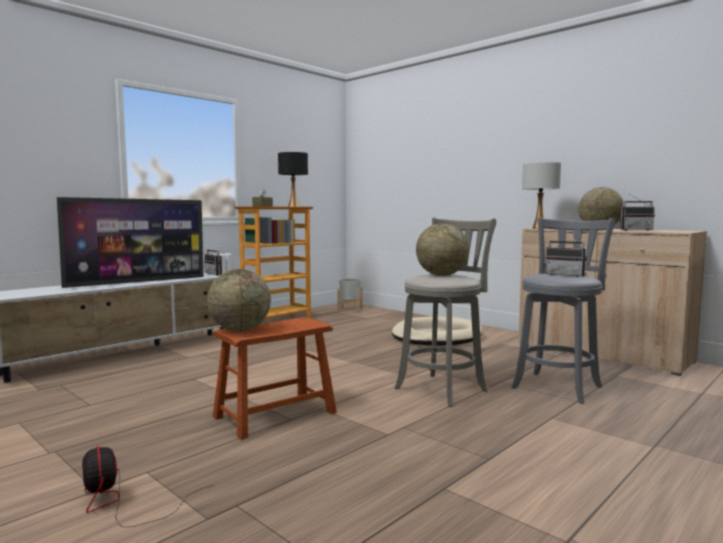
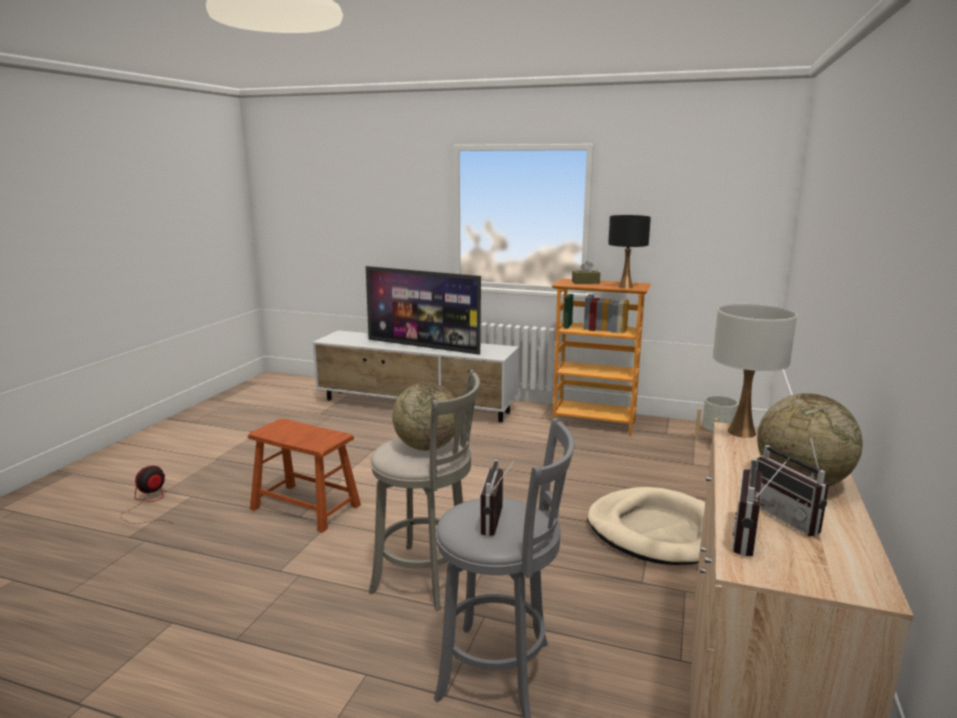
camera: 65 degrees right, 10 degrees up
(216, 274) = (501, 354): radio -> radio (754, 540)
(240, 330) = (283, 426): globe -> none

